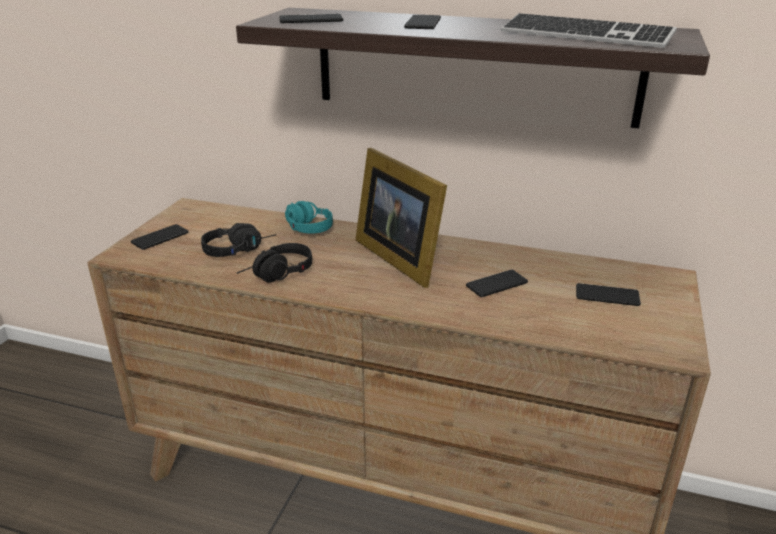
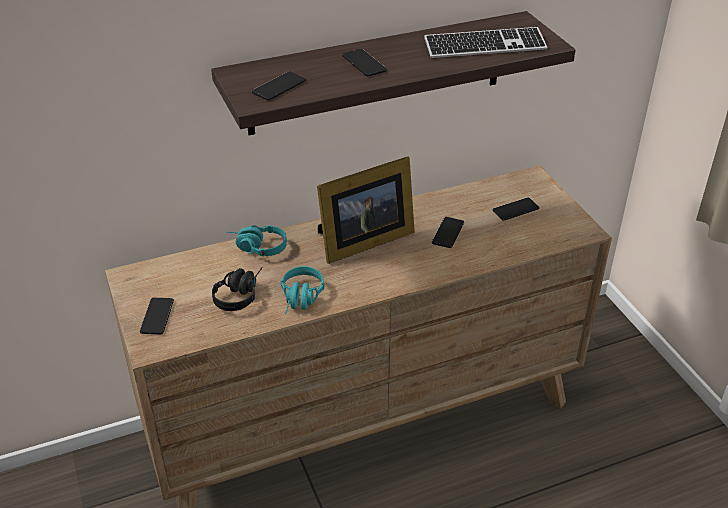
camera: 40 degrees left, 10 degrees up
(277, 275) = (301, 300): black headphones -> turquoise headphones
(400, 256) = (361, 241): picture frame -> picture frame turned 45 degrees counterclockwise

